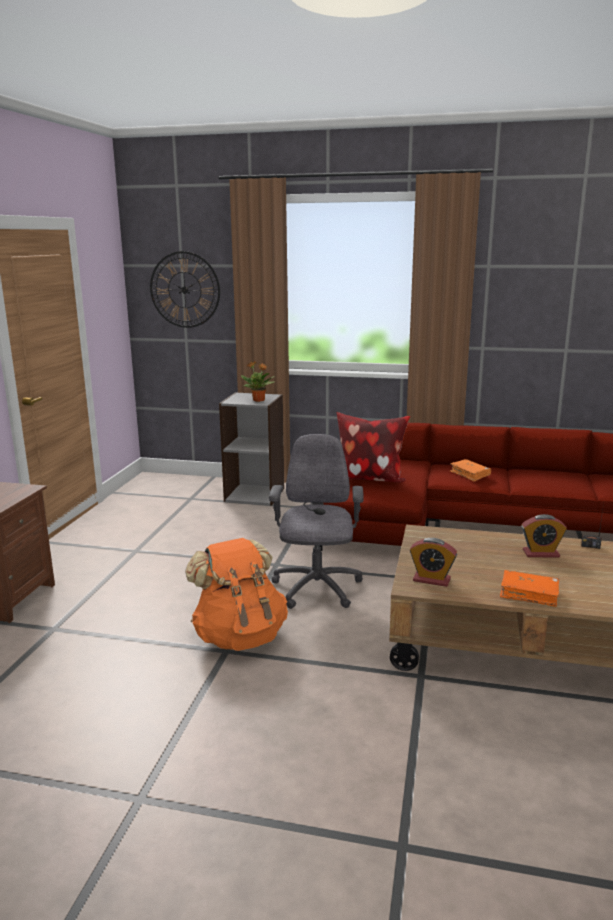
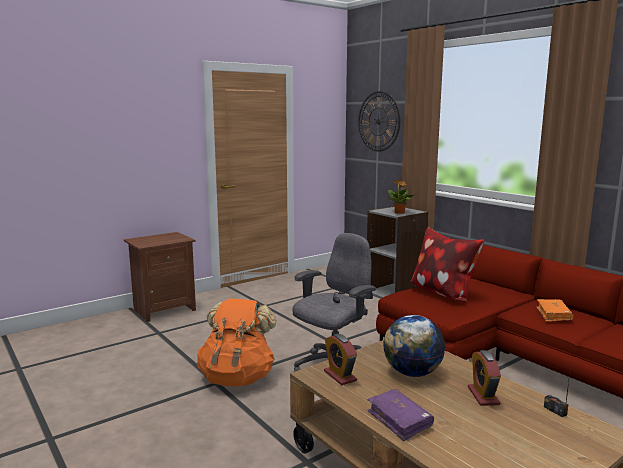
camera: 40 degrees right, 5 degrees down
(472, 555) = (412, 373): none -> globe
(529, 594) = (399, 420): orange book -> purple book
(541, 553) = (483, 396): alarm clock -> alarm clock turned 45 degrees clockwise

